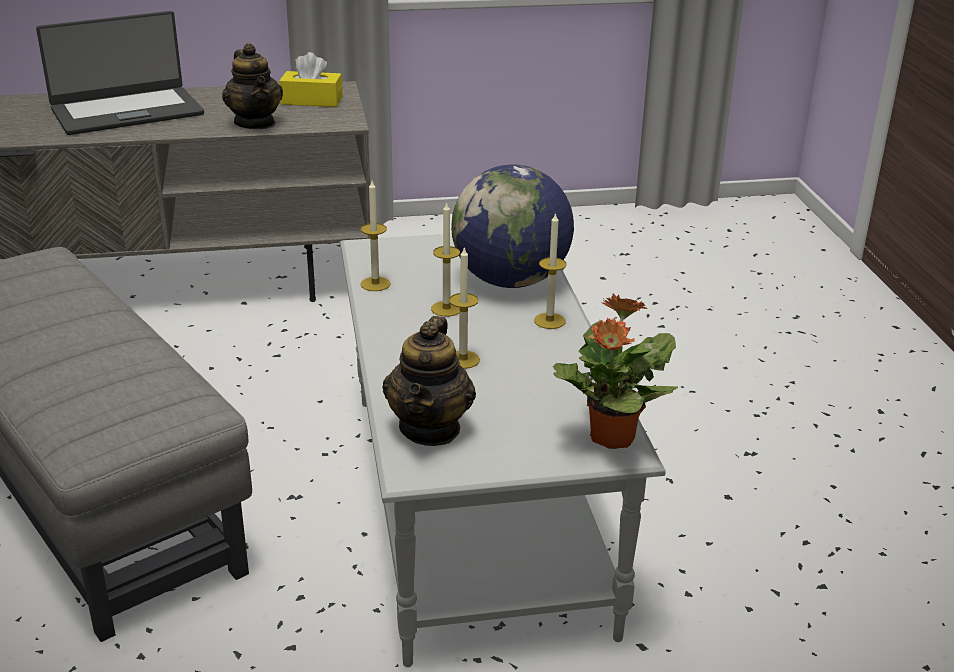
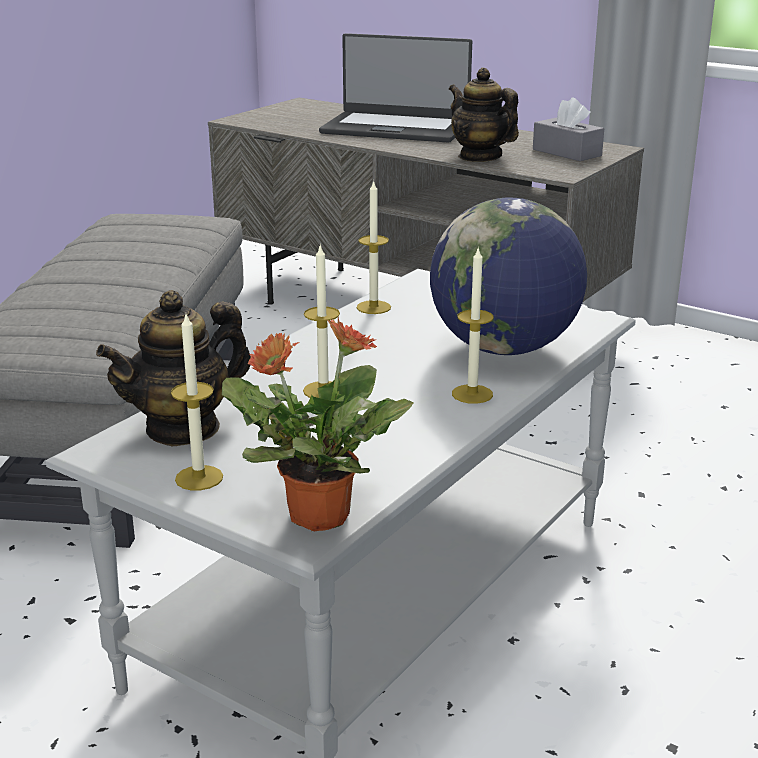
camera: 45 degrees right, 5 degrees down
(255, 123) = (480, 157): teapot -> teapot turned 120 degrees clockwise
(312, 100) = (566, 152): yellow tissue box -> grey tissue box
(446, 309) = (394, 347): candle -> candle (199, 478)

